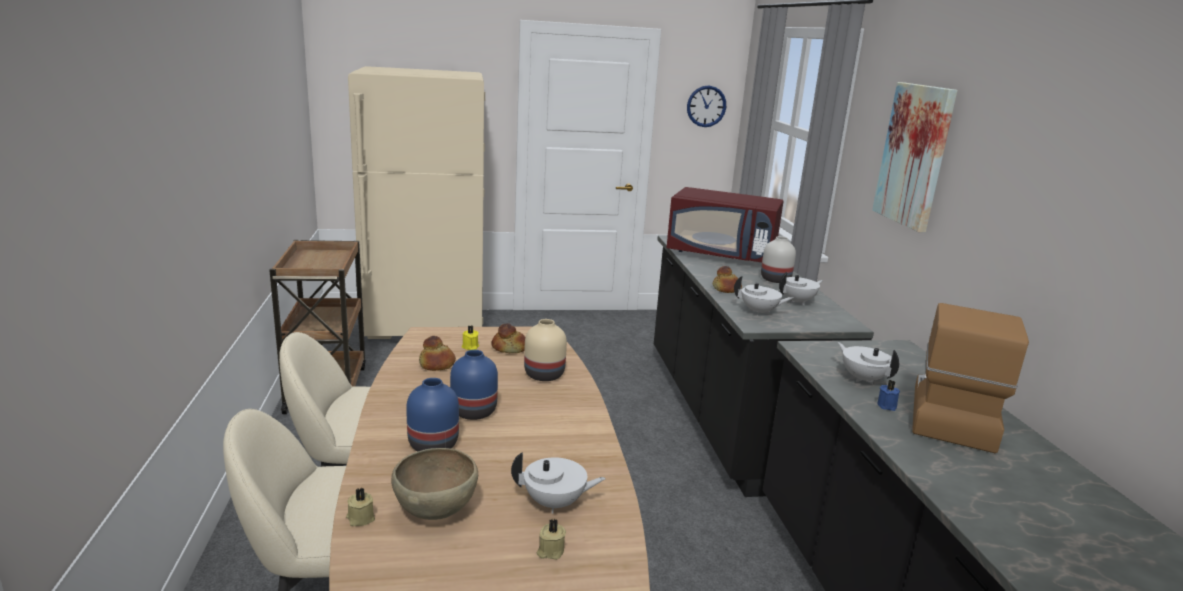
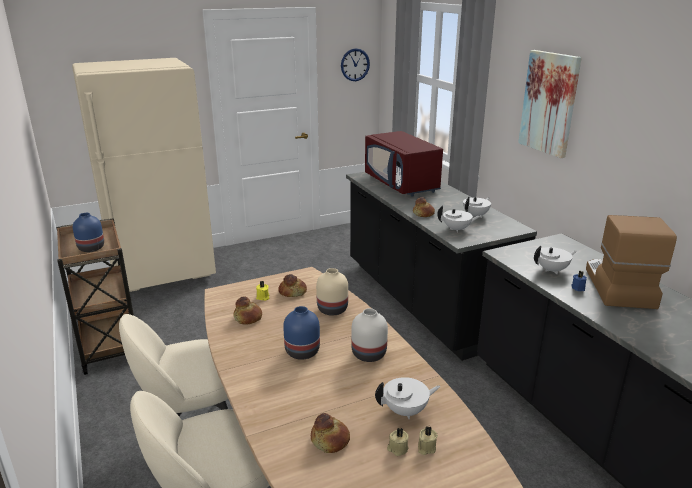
camera: 15 degrees left, 5 degrees up
(360, 518) = (280, 459): beige candle -> beige candle (397, 449)
(433, 445) = (291, 387): blue vase -> blue vase (91, 248)
(436, 512) = (330, 440): brown bowl -> bread
(722, 254) = (401, 184): red microwave -> red microwave turned 60 degrees clockwise
(776, 280) = (451, 199): white vase -> white vase (369, 354)
(863, 379) = (552, 270): white teapot -> white teapot turned 120 degrees clockwise

